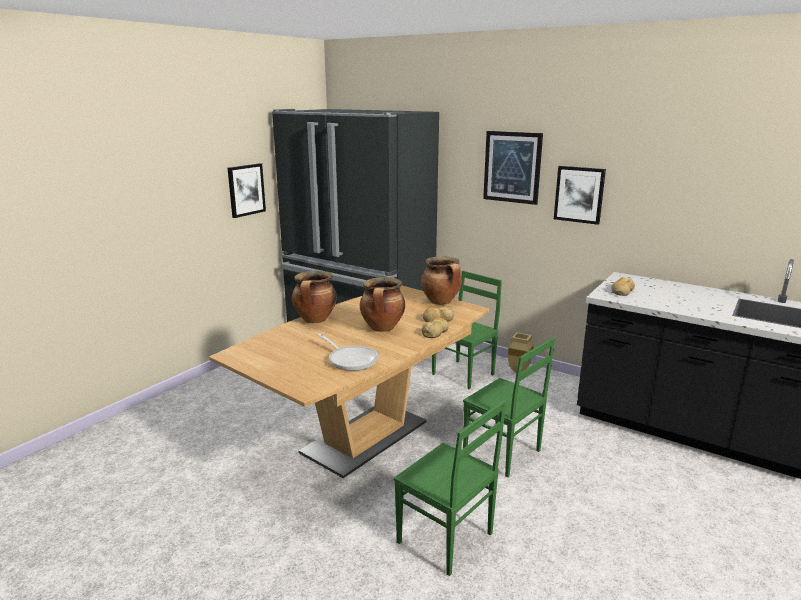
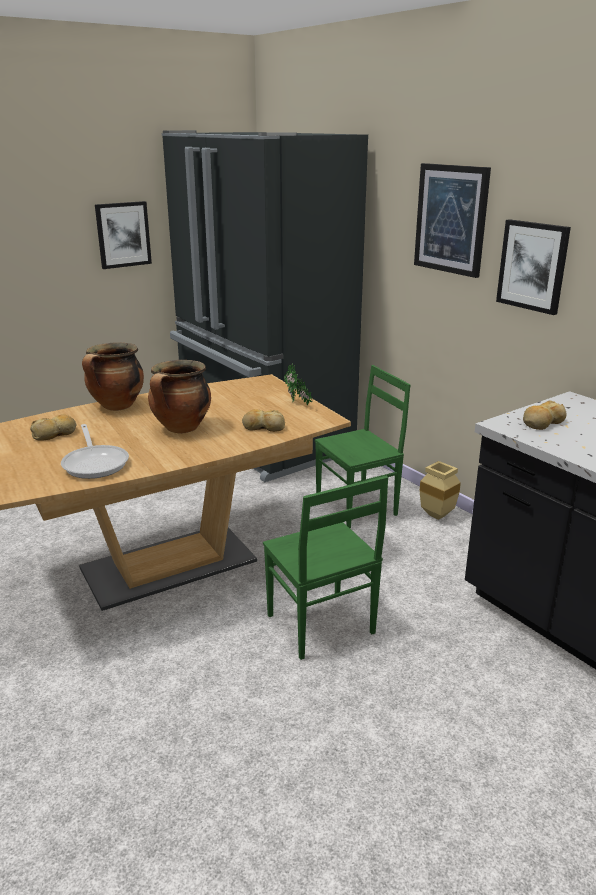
camera: 20 degrees right, 5 degrees up
(435, 332) = (240, 444): bread -> bread (55, 434)
(442, 302) = (297, 404): cooking pot -> potted plant
(445, 539) = (154, 721): green chair -> none

